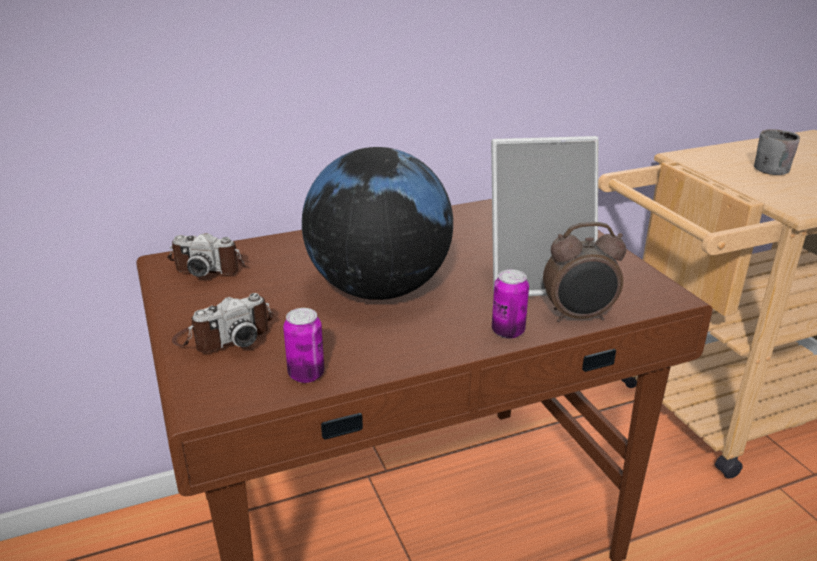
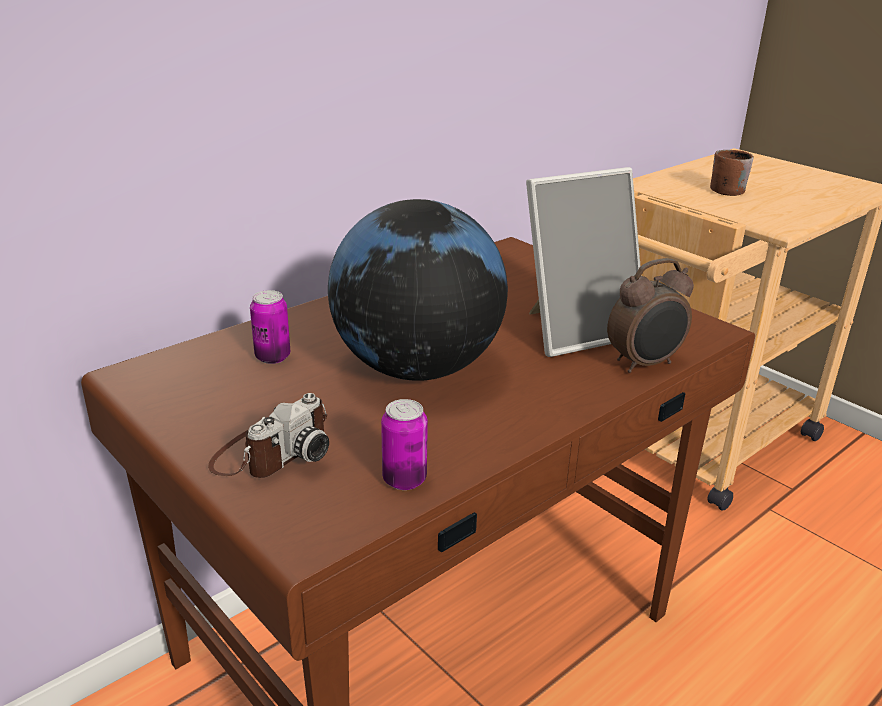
camera: 20 degrees left, 0 degrees up
(210, 265) = (191, 371): camera -> none
(508, 331) = (587, 391): can -> can (272, 357)
(767, 167) = (722, 188): grey mug -> brown mug

